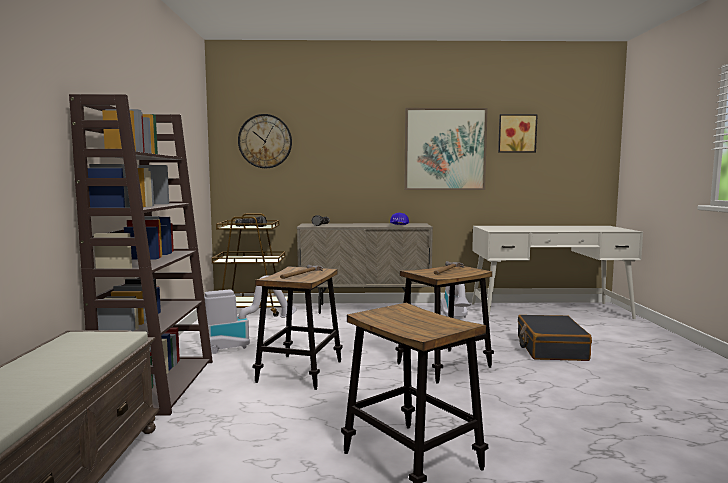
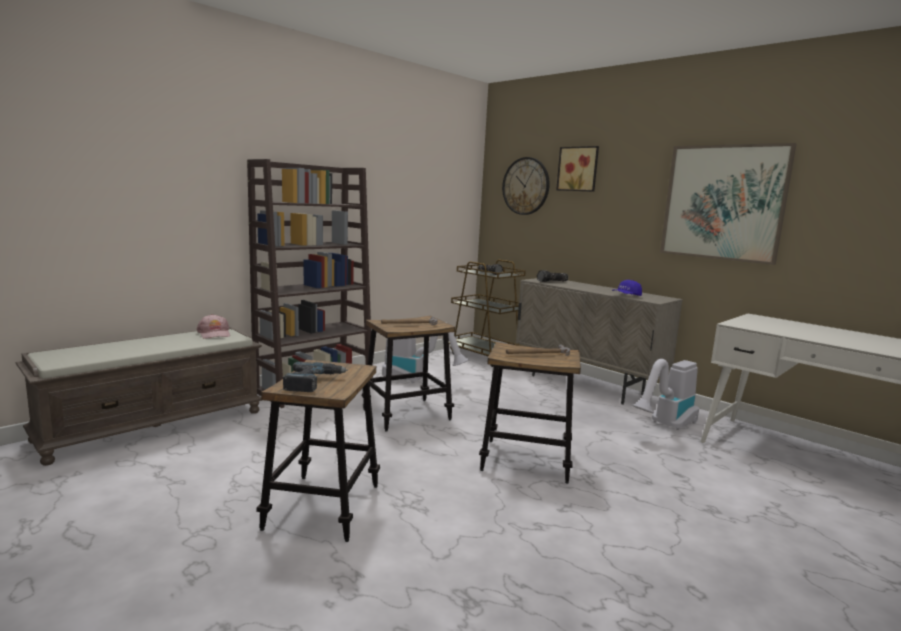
camera: 45 degrees right, 5 degrees up
(82, 340) = (214, 334): none -> pink cap
(422, 323) = (313, 382): none -> power drill
(516, 133) = (845, 182): picture -> picture (578, 169)
(550, 348) = (696, 501): black suitcase -> none

